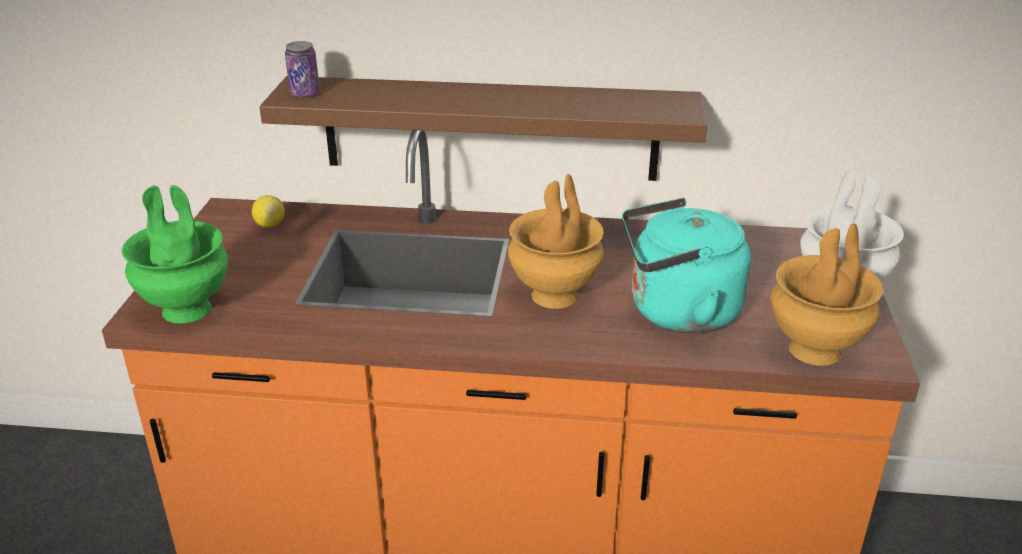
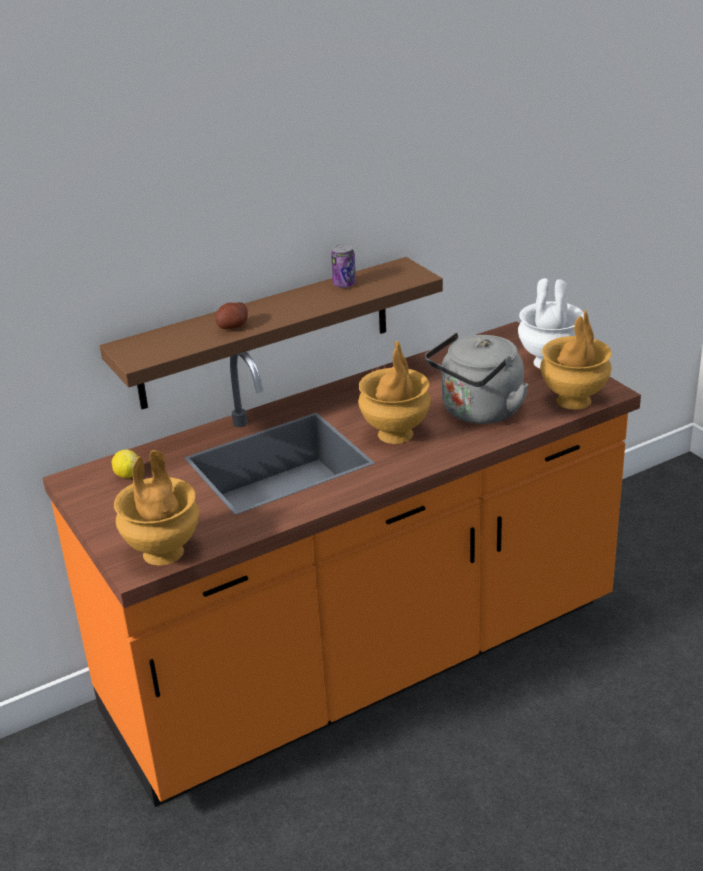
camera: 35 degrees left, 0 degrees up
(188, 309) = (164, 552): green vase -> brown vase
(305, 94) = (144, 352): can -> can (344, 284)
(416, 99) = (233, 327): none -> potato
(677, 312) = (478, 412): turquoise kettle -> grey kettle

